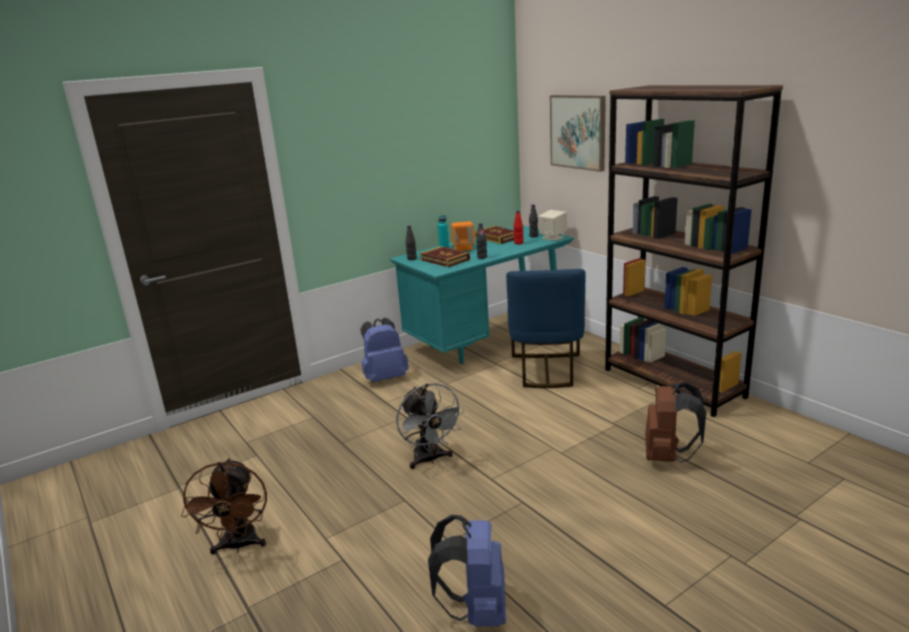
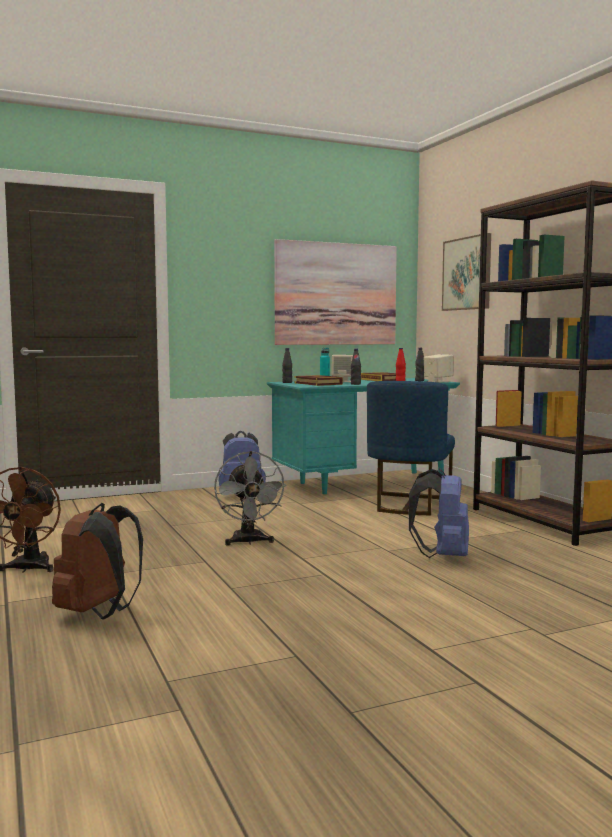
camera: 10 degrees right, 15 degrees down
(445, 156) = (336, 294): none -> picture
(463, 248) = (343, 381): orange speaker -> beige speaker
(476, 610) = (225, 628): blue backpack -> blue backpack (443, 556)
(668, 456) = (504, 563): brown backpack -> brown backpack (99, 612)

